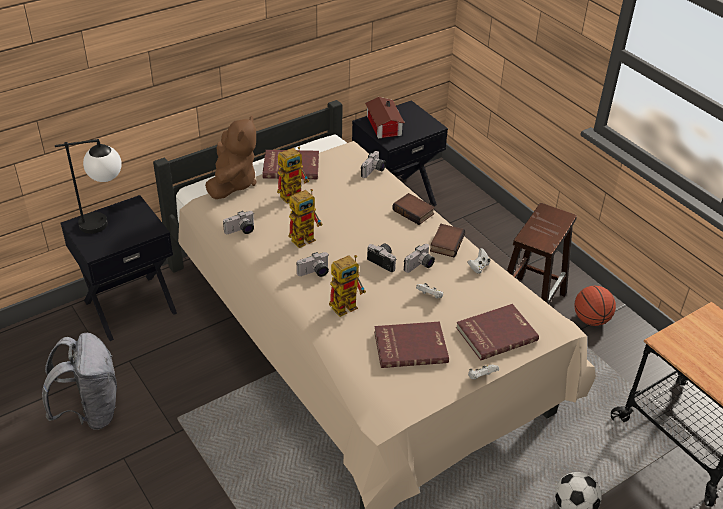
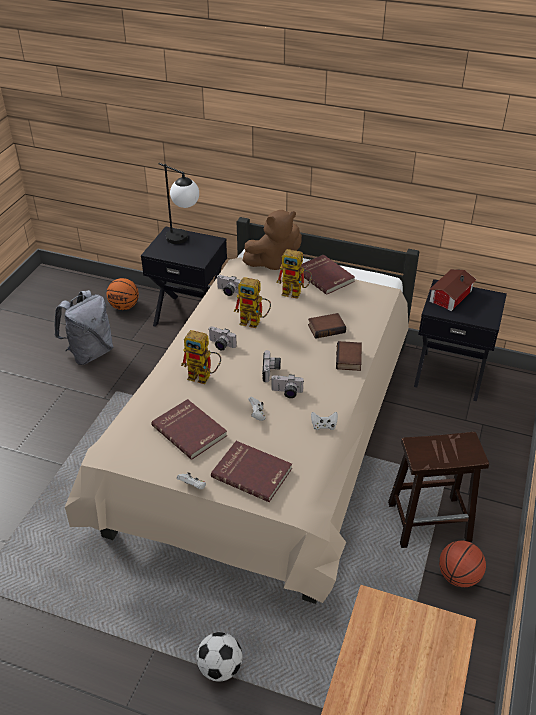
camera: 55 degrees right, 0 degrees up
(49, 347) = (124, 306): none -> basketball
(374, 171) = (373, 316): camera -> none
(446, 243) = (332, 394): book -> book (326, 328)

